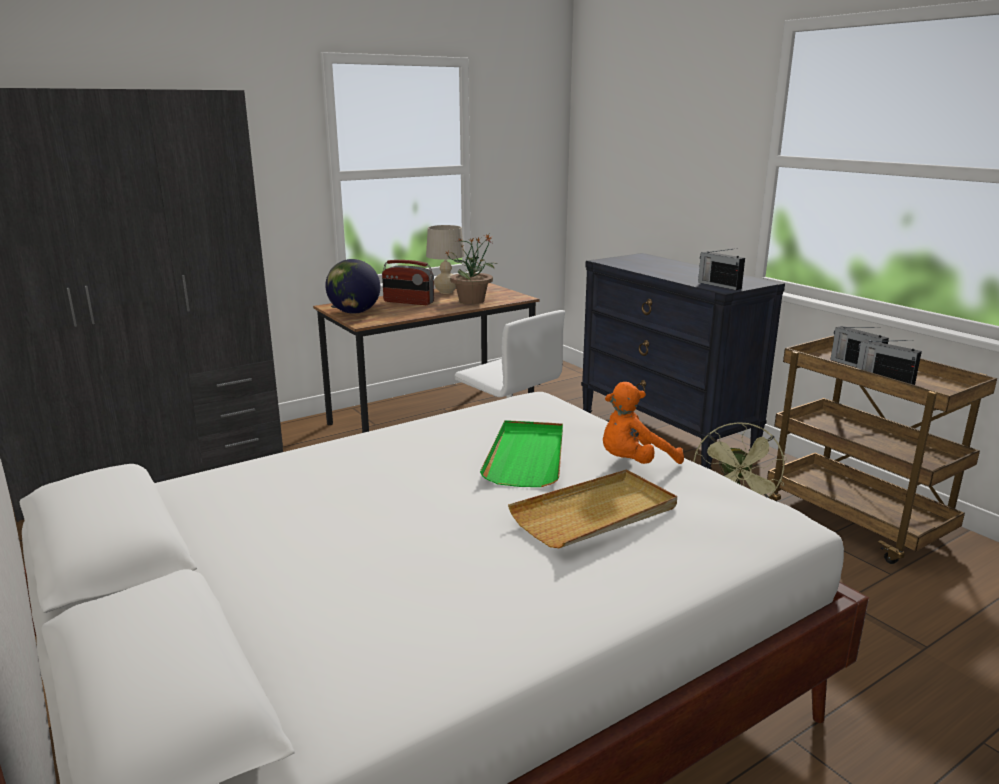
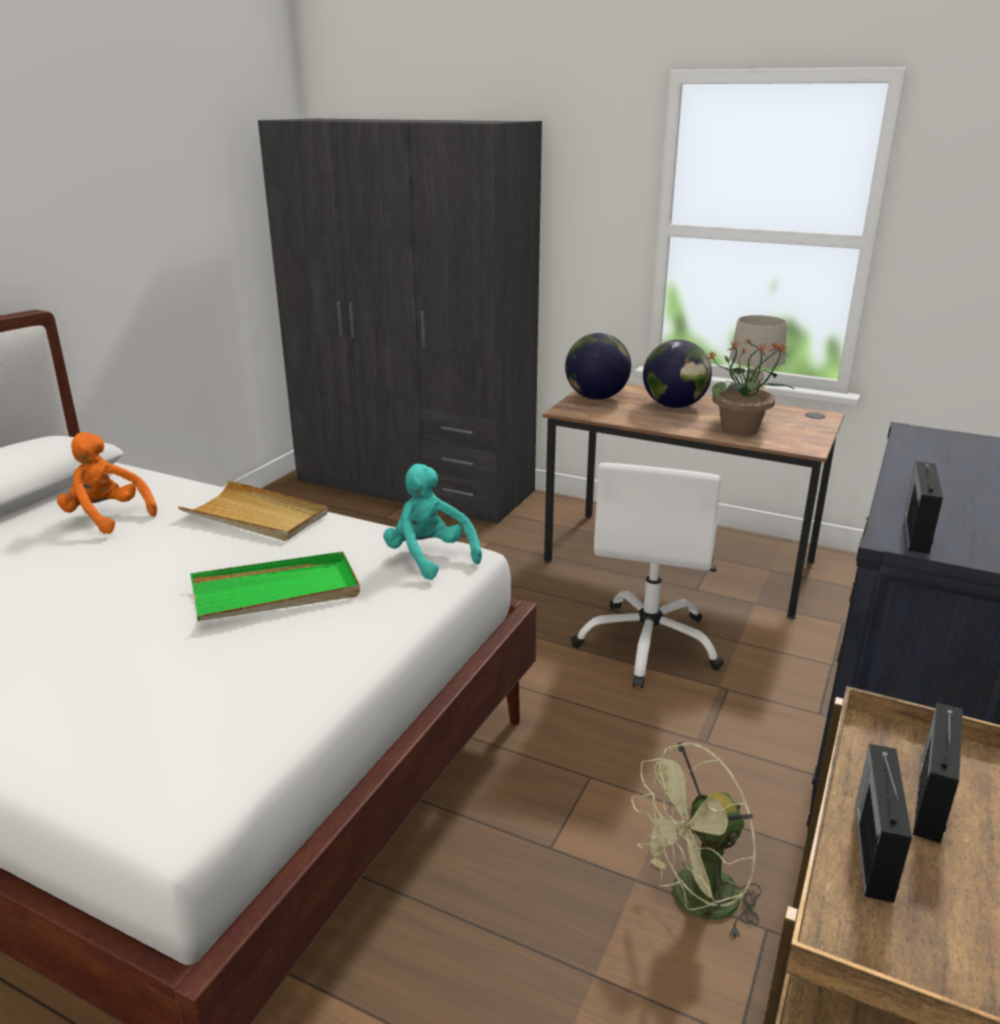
camera: 60 degrees right, 5 degrees up
(408, 302) = (674, 406): radio -> globe
(528, 406) = (429, 557): none -> turquoise plush toy
(595, 514) = (133, 663): beige tray -> beige tray (256, 516)
(634, 463) = (300, 660): orange plush toy -> orange plush toy (107, 517)

